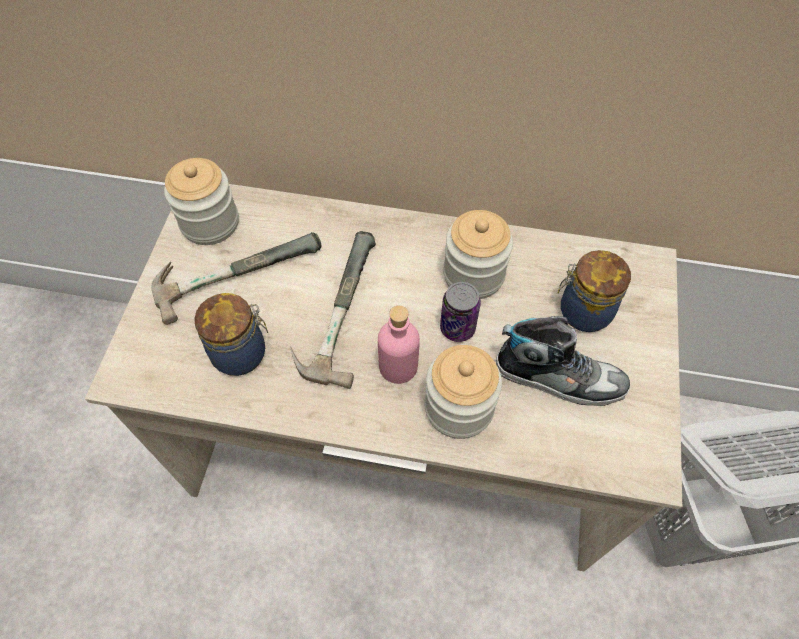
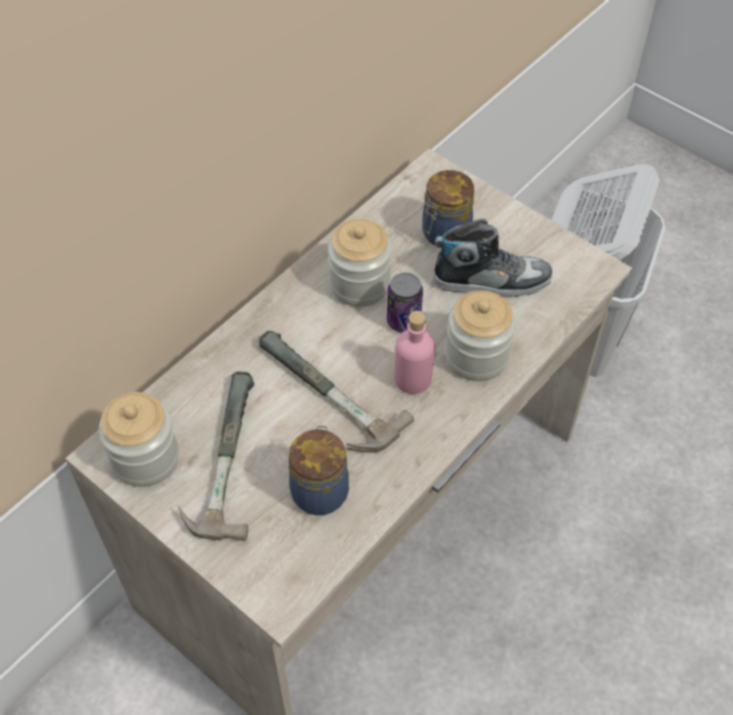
camera: 60 degrees left, 5 degrees down
(559, 377) = (491, 279): shoe -> shoe turned 45 degrees clockwise

